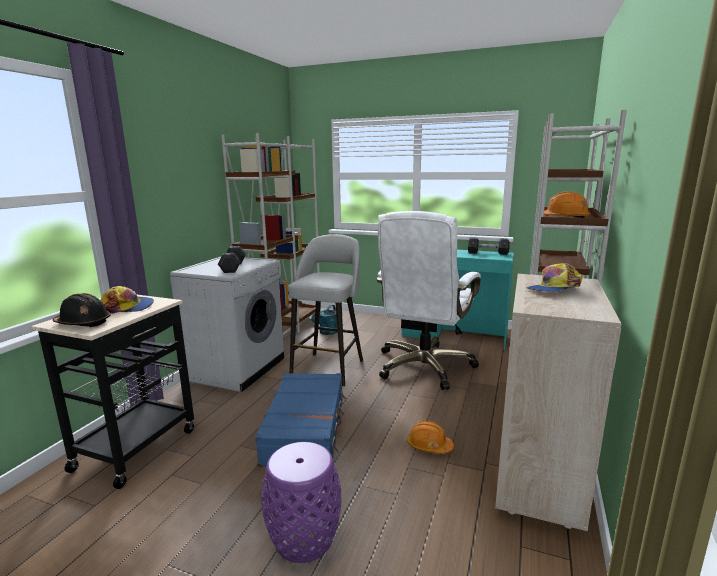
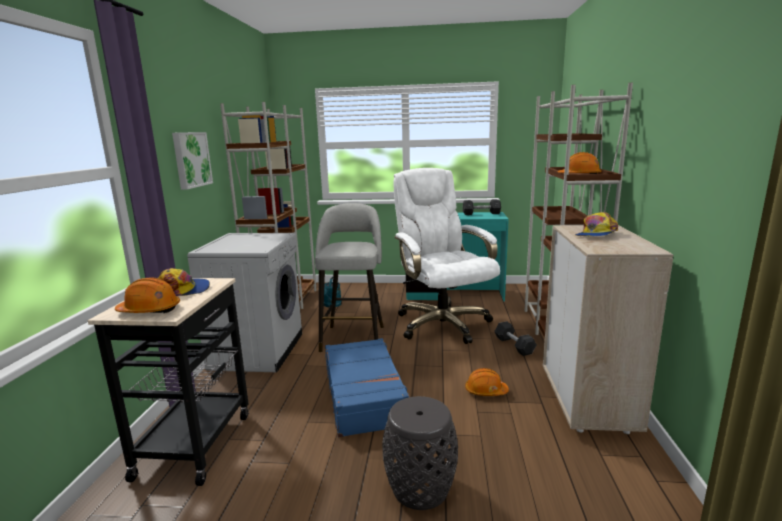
camera: 15 degrees left, 0 degrees up
(83, 323) = (150, 310): black hard hat -> orange hard hat
(182, 186) = (191, 159): none -> picture
(233, 267) = (254, 243): grey dumbbell -> grey dumbbell (514, 345)
(304, 538) = (420, 488): purple stool -> grey stool
(424, 365) = (442, 324): white office chair -> white office chair turned 150 degrees clockwise

